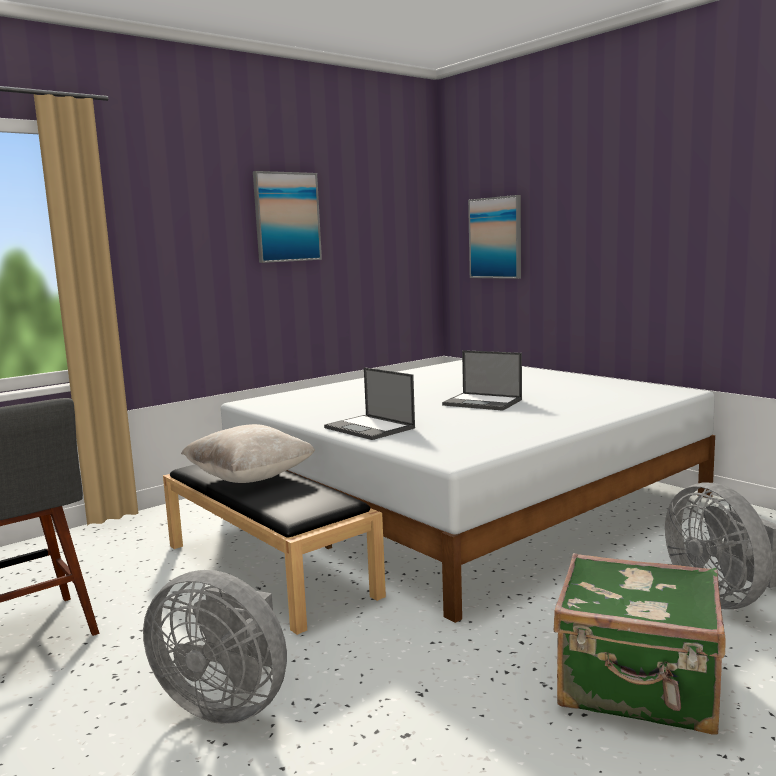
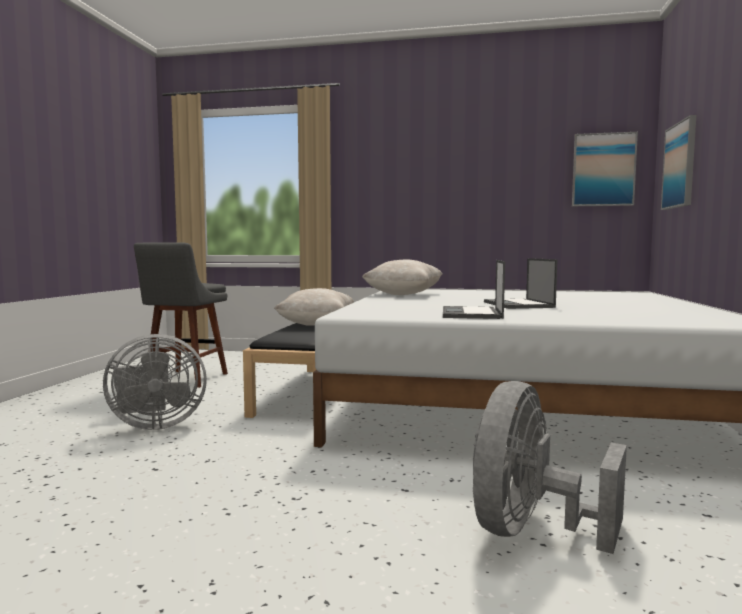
camera: 50 degrees right, 5 degrees down
(227, 703) = (155, 425): grey fan -> grey fan turned 90 degrees counterclockwise
(287, 217) = (475, 157): picture -> picture (603, 170)
(314, 410) = (403, 295): none -> beige pillow
(370, 428) = (386, 302): laptop -> laptop (471, 314)
(638, 687) = (292, 525): green suitcase -> none

